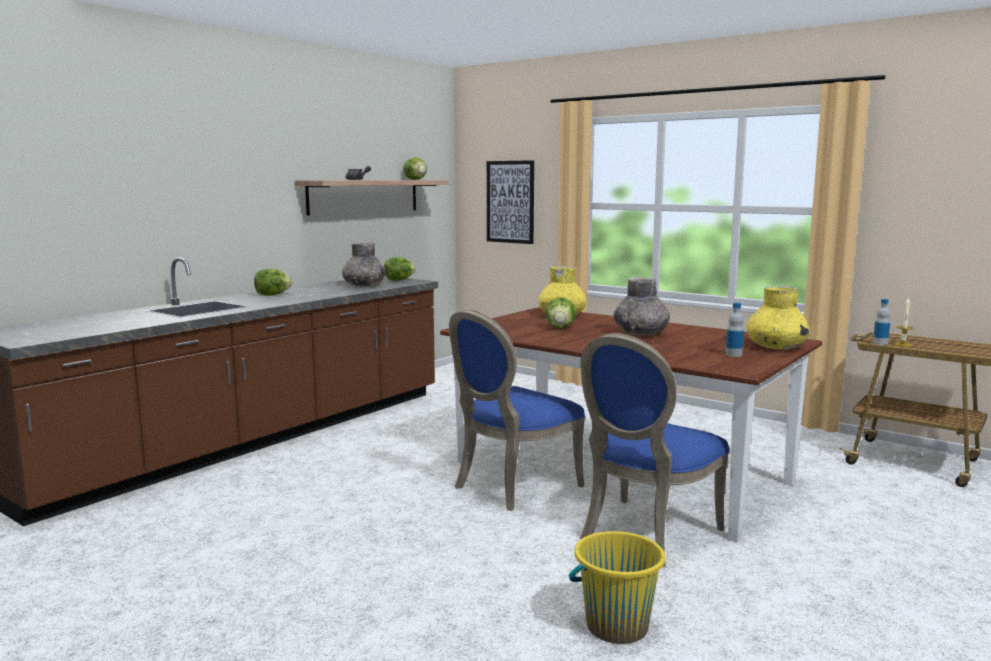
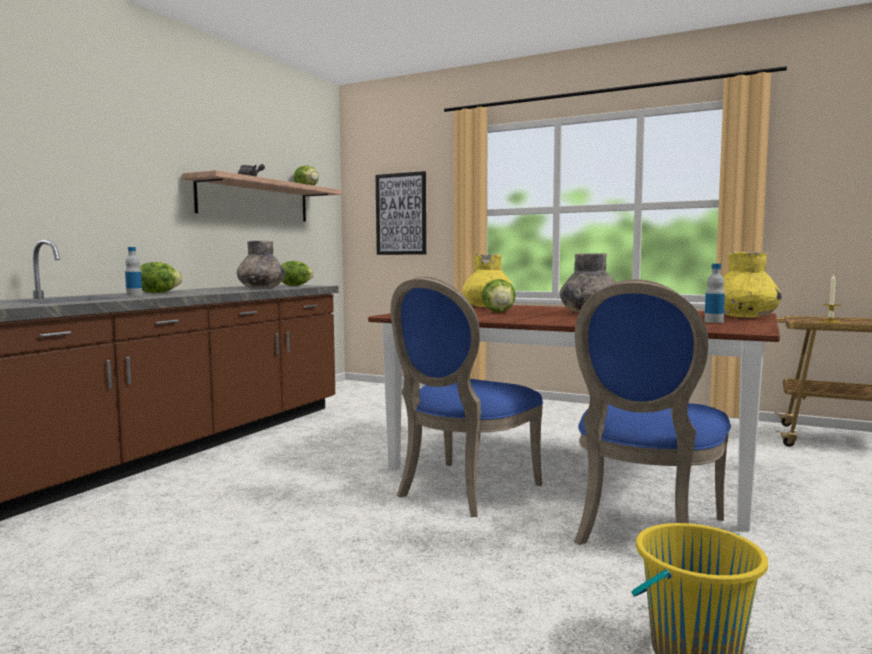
camera: 10 degrees left, 5 degrees down
(880, 343) = (811, 321): bottle -> bottle (134, 295)

